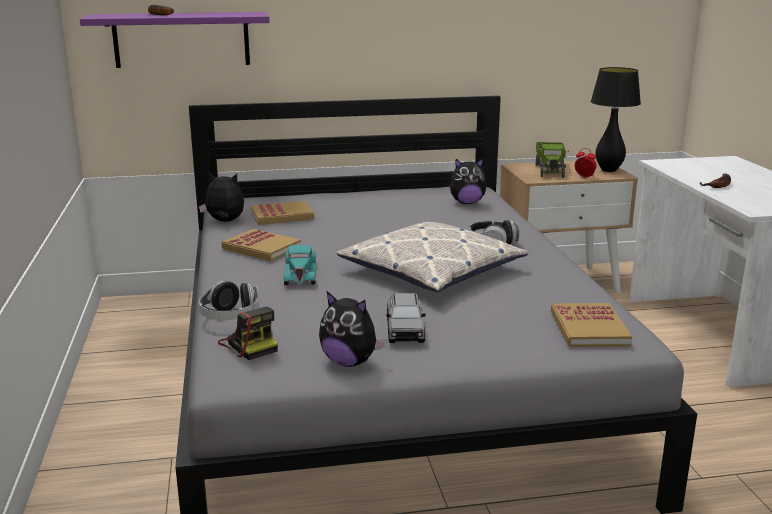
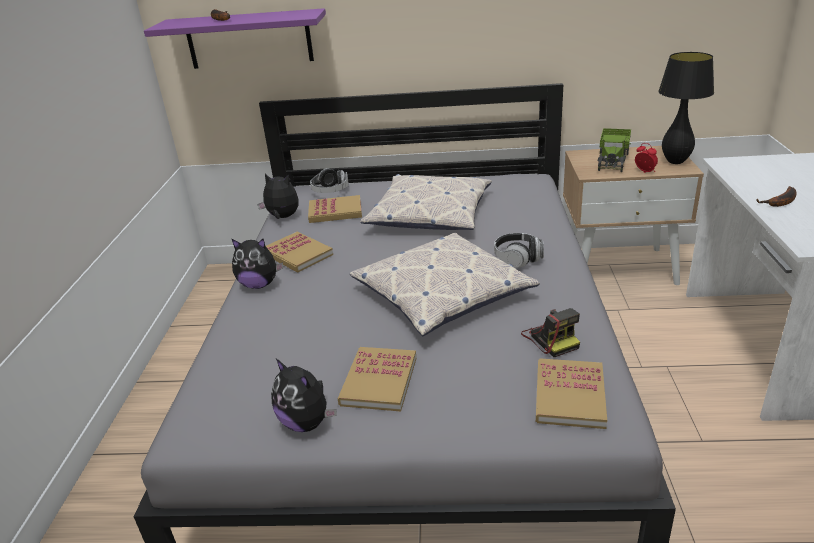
camera: 15 degrees right, 10 degrees up
(230, 317) = (227, 348): headphones -> headphones (330, 191)
(249, 345) = (225, 389): camera -> camera (550, 338)
(300, 273) = (316, 291): turquoise toy car -> none
(385, 215) = (430, 214): none -> pillow
(405, 331) = (379, 381): grey toy car -> book
(467, 203) = (515, 199): plush toy -> plush toy (259, 284)

